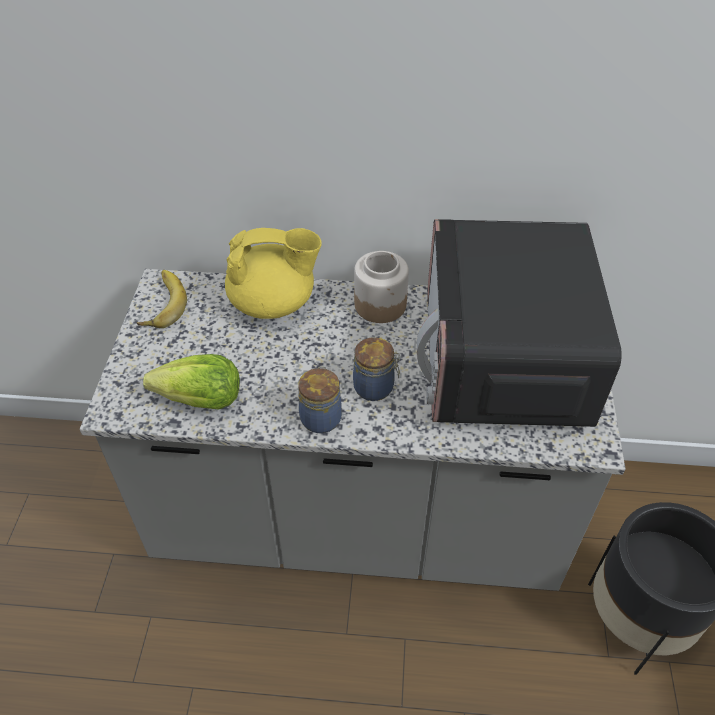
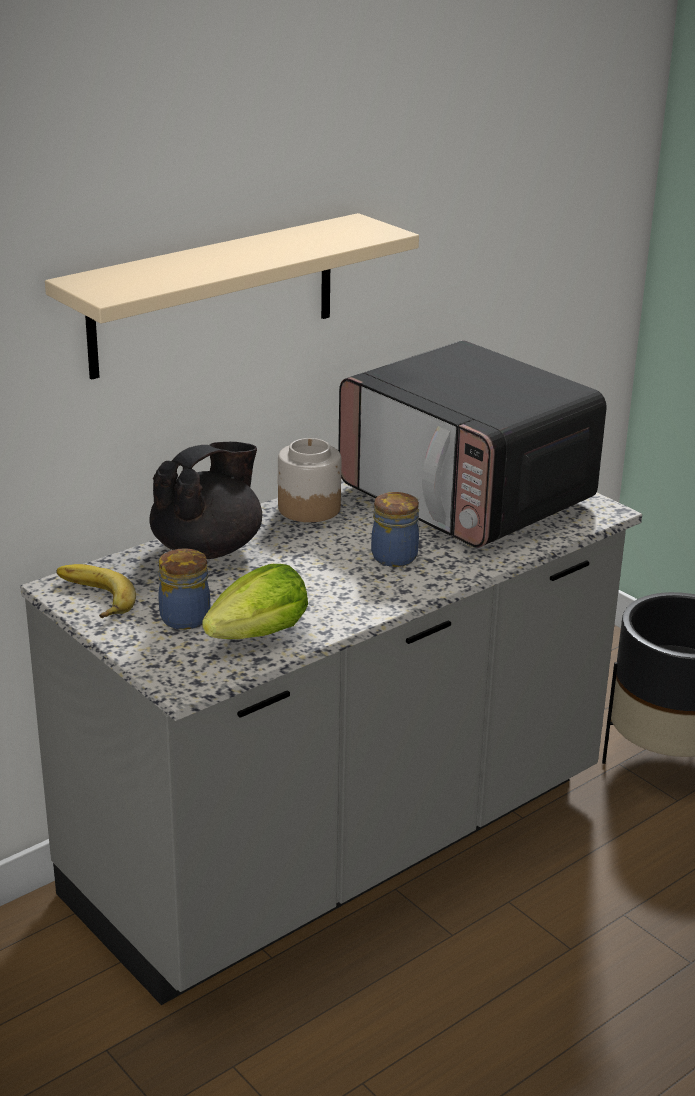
camera: 45 degrees left, 20 degrees down
(274, 303) = (208, 548): yellow teapot -> black teapot
(320, 111) = (213, 295): none -> beige shelf
(321, 417) = (383, 593): jar -> jar (183, 617)

